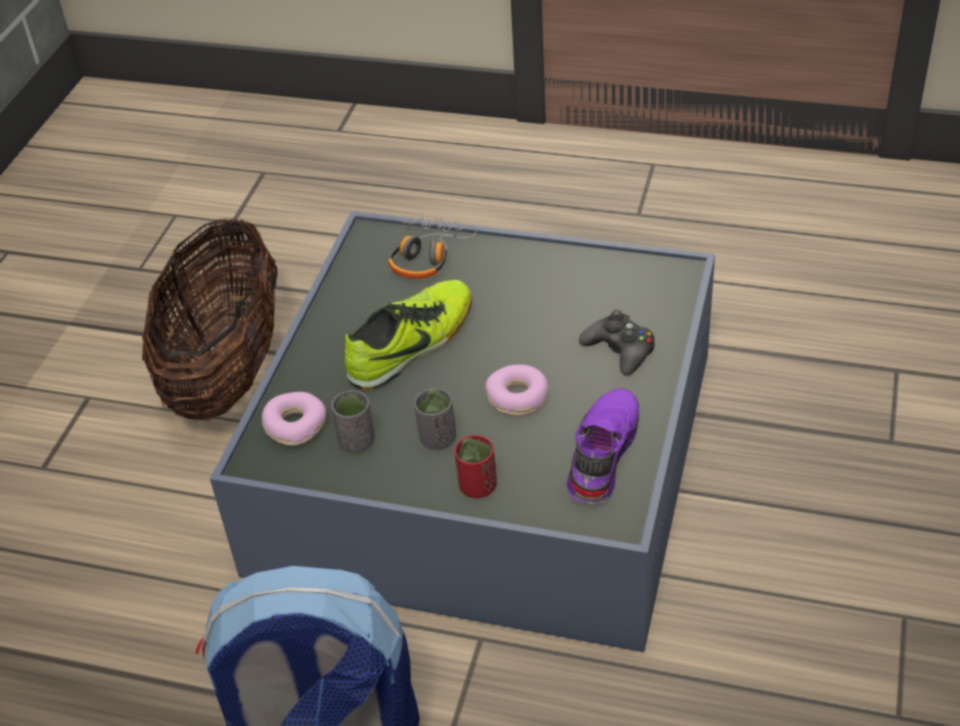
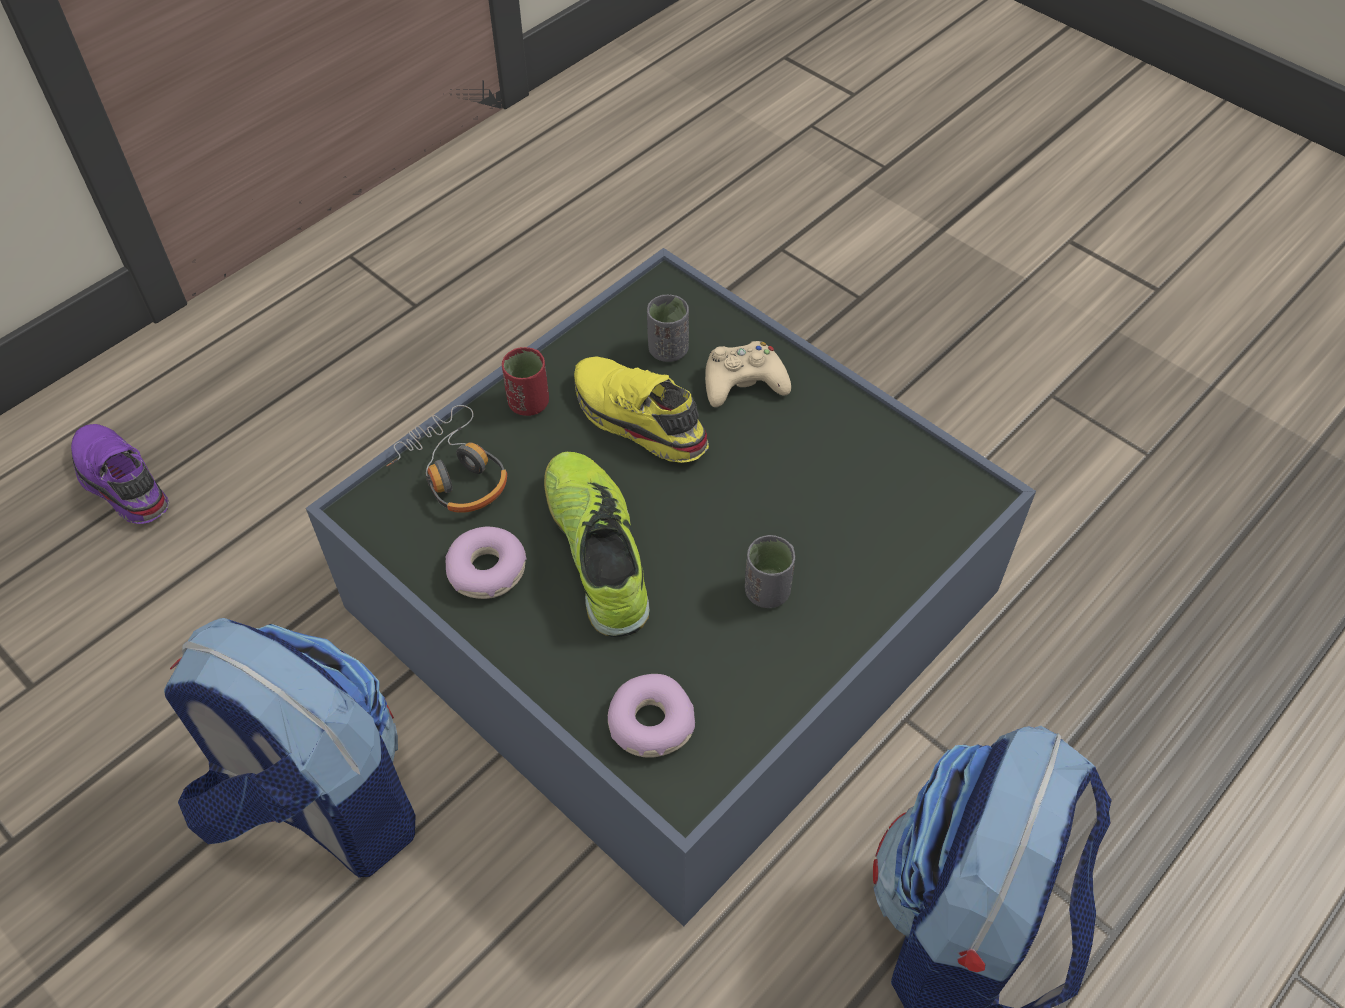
camera: 65 degrees left, 10 degrees up
(227, 370) = (318, 805): basket -> backpack
(356, 440) = (718, 670): grey cup -> grey cup (668, 350)
(477, 486) = (862, 587): red cup -> red cup (528, 403)
(518, 398) = (754, 495): donut -> donut (487, 570)
(537, 314) = (636, 421): none -> yellow shoe
(600, 453) = (879, 466): purple shoe -> purple shoe (120, 483)
(620, 350) = (743, 382): black game controller -> beige game controller

